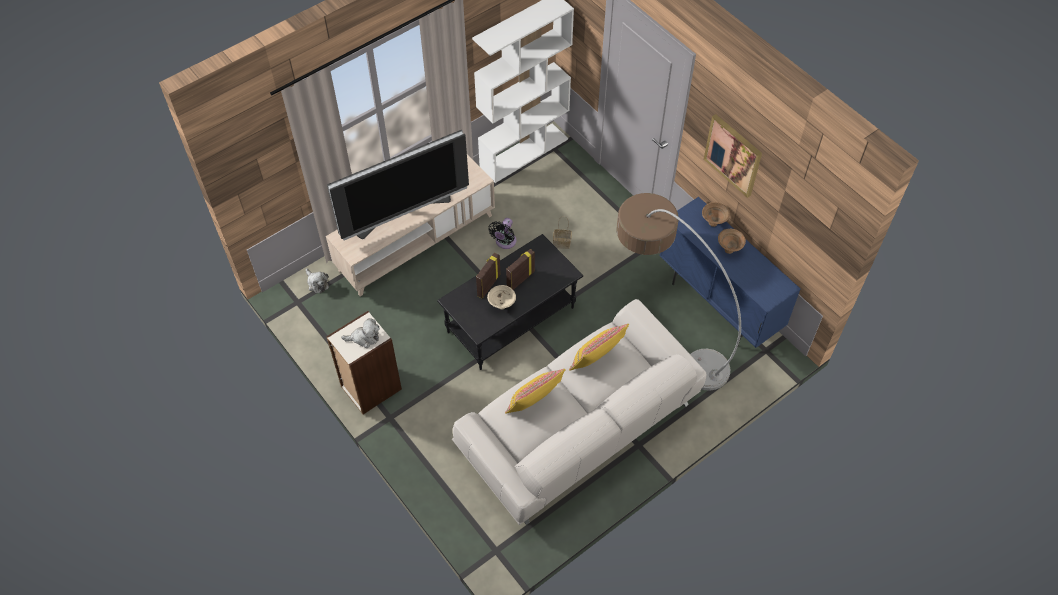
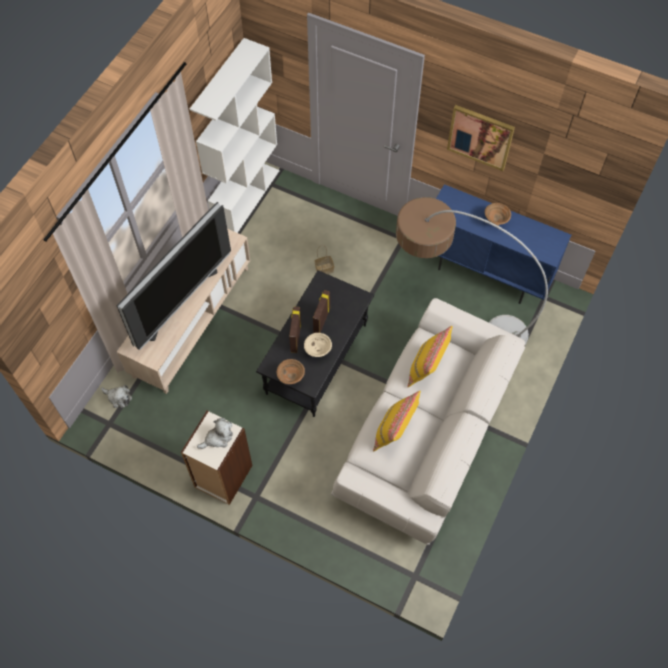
camera: 25 degrees left, 5 degrees up
(504, 242) = (273, 289): black fan -> none
(713, 223) = (469, 203): brown bowl -> brown bowl (291, 378)

